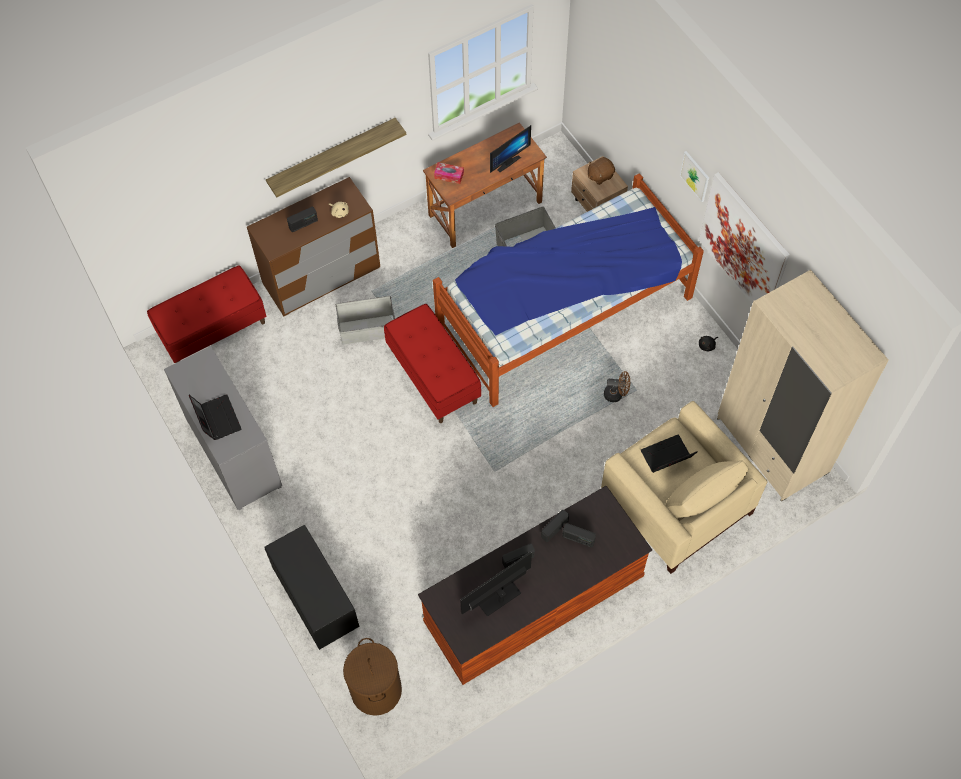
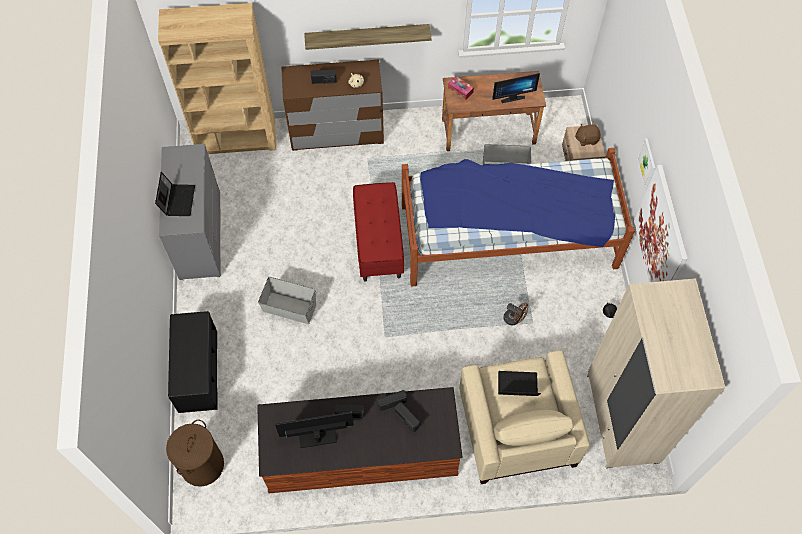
camera: 25 degrees right, 0 degrees up
(213, 329) = (236, 139): red bench -> brown bookcase
(367, 329) = (348, 186): grey storage box -> grey storage box (289, 307)

